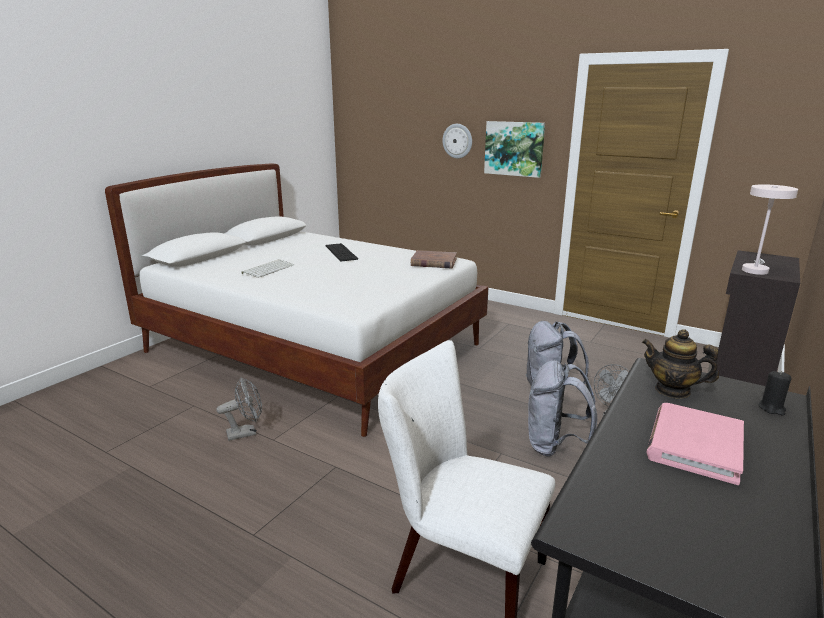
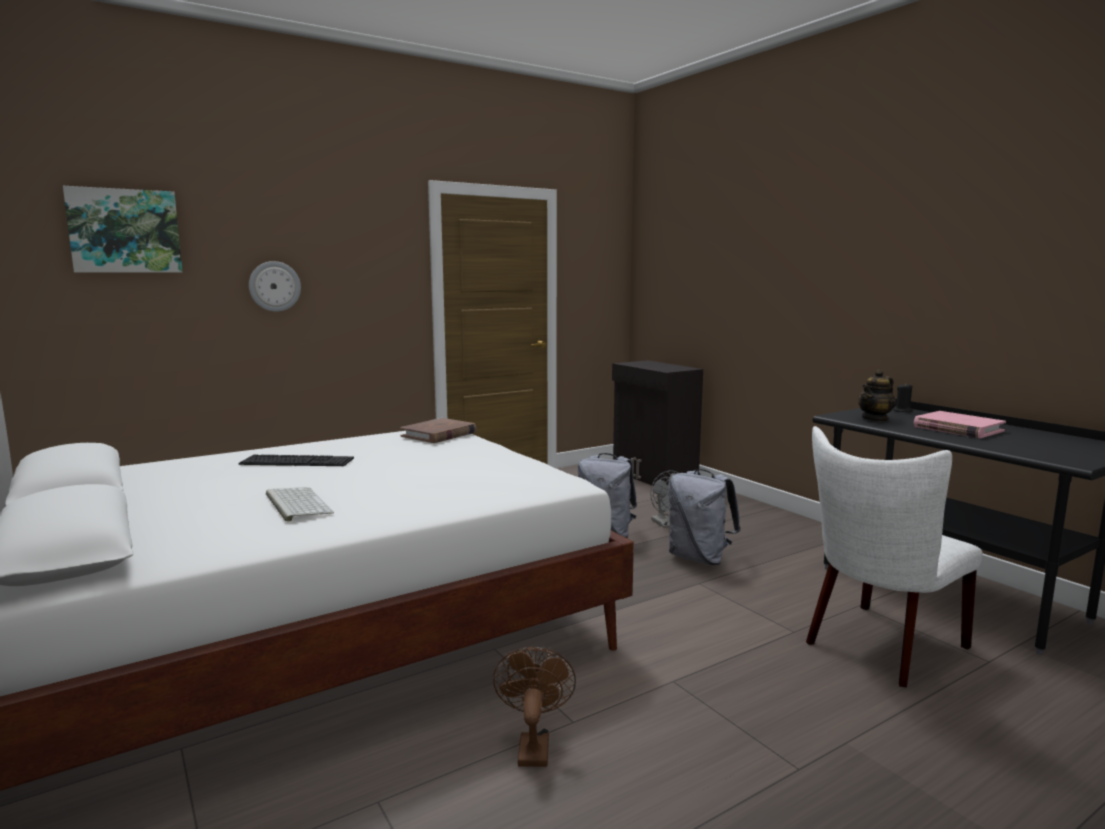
camera: 65 degrees left, 10 degrees down
(246, 432) = (533, 745): grey fan -> brown fan
(514, 148) = (363, 291): picture -> picture (125, 231)
(755, 269) = (665, 368): white table lamp -> none

